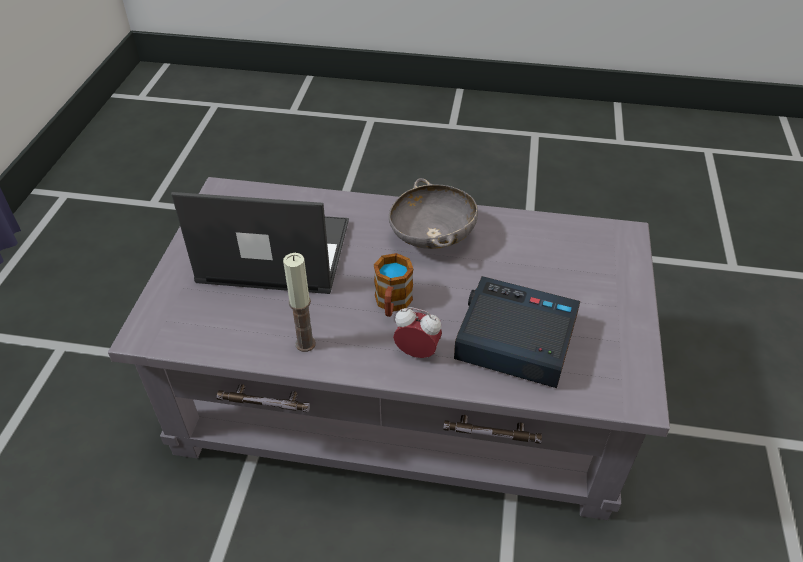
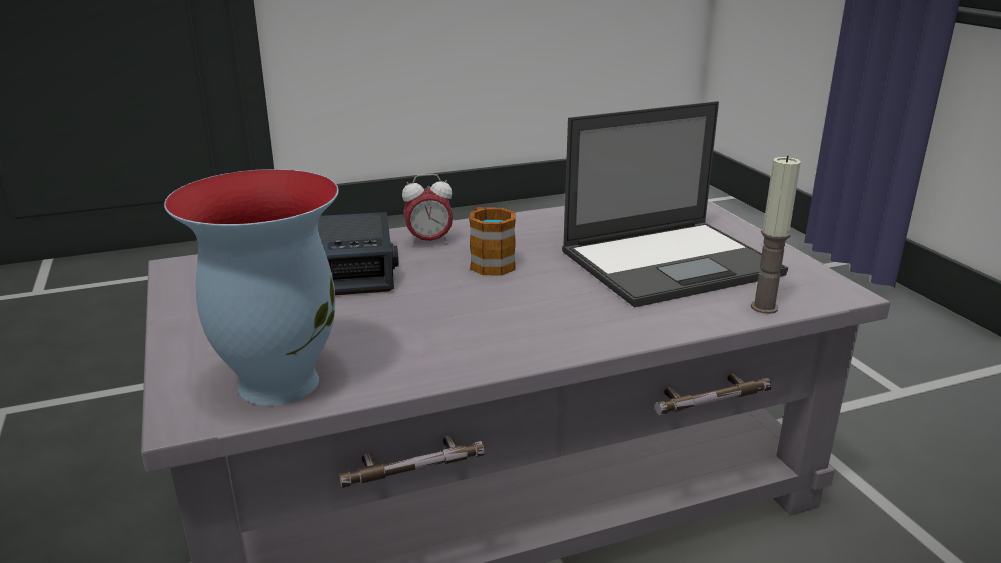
camera: 150 degrees right, 20 degrees down
(305, 344) = (539, 224): candle -> candle (764, 307)
(432, 237) = (505, 324): grey bowl -> none
(579, 240) = (277, 382): none -> vase

